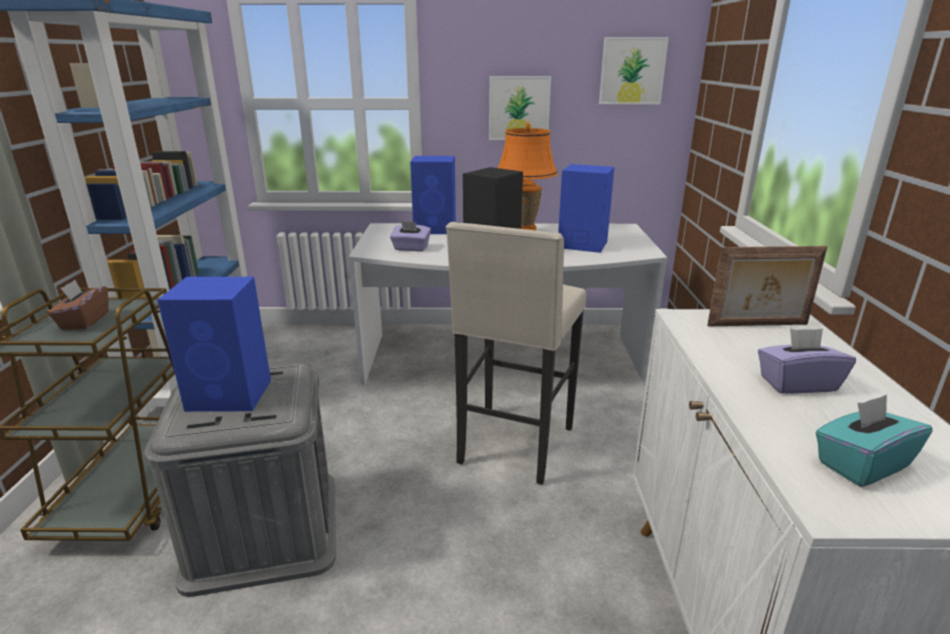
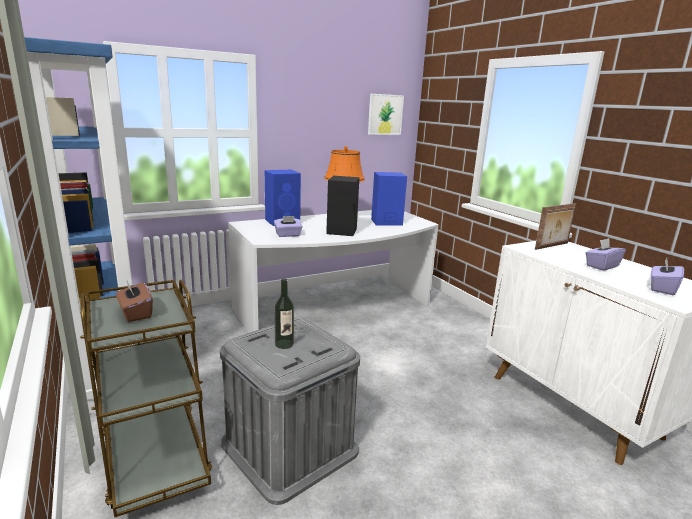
camera: 30 degrees left, 5 degrees down
(231, 395) = (284, 344): blue speaker -> bottle
(513, 446) = (392, 354): beige stool -> none
(519, 108) = (322, 137): picture -> none
(861, 464) = (662, 288): turquoise tissue box -> purple tissue box

